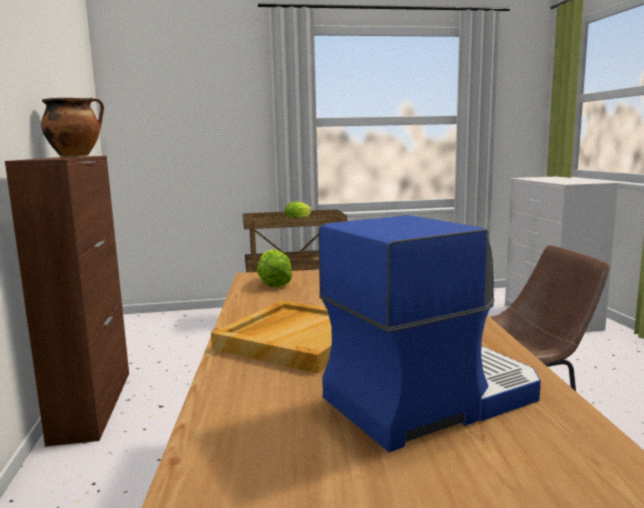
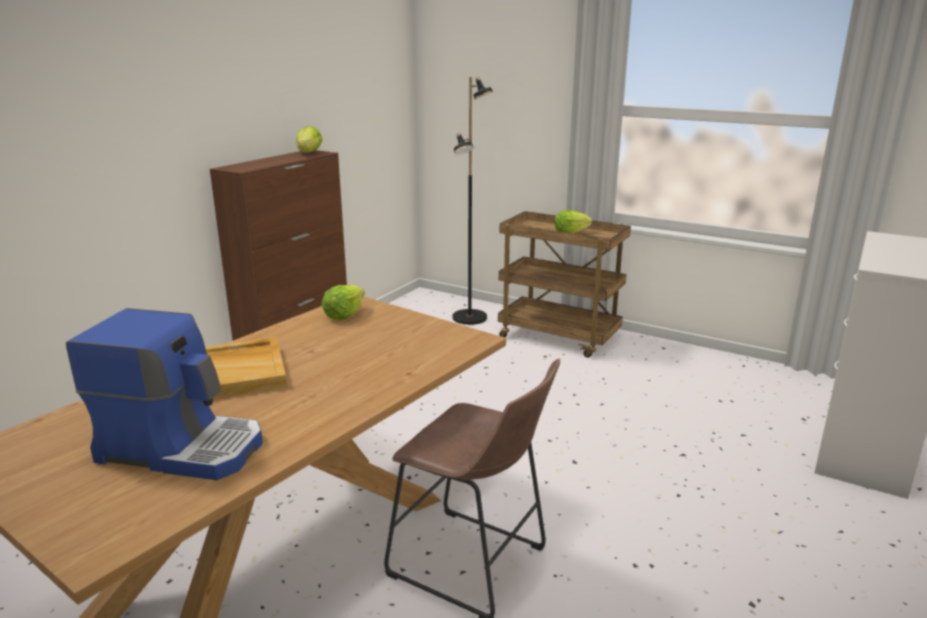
camera: 40 degrees right, 10 degrees up
(76, 156) = (309, 153): cooking pot -> lettuce
(205, 322) = (470, 318): none -> black floor lamp

